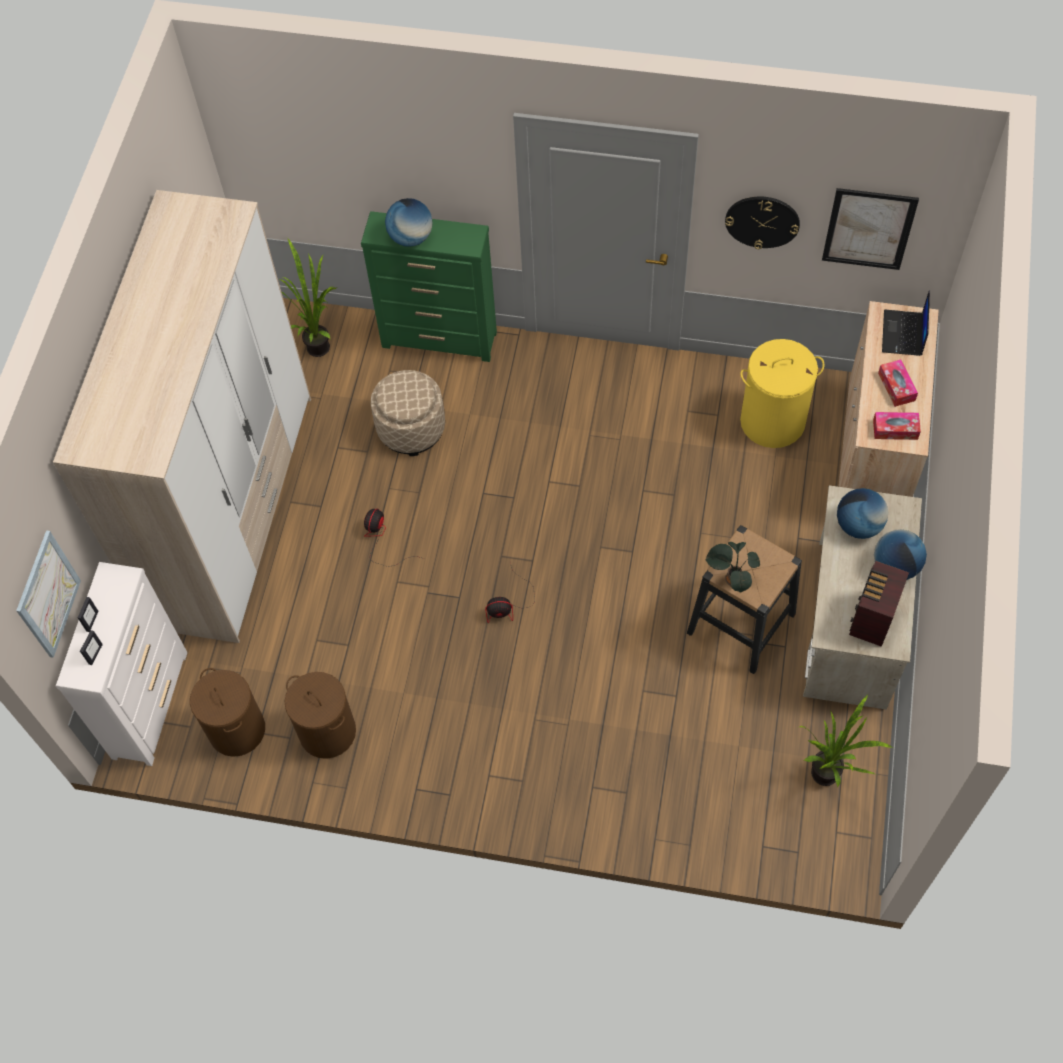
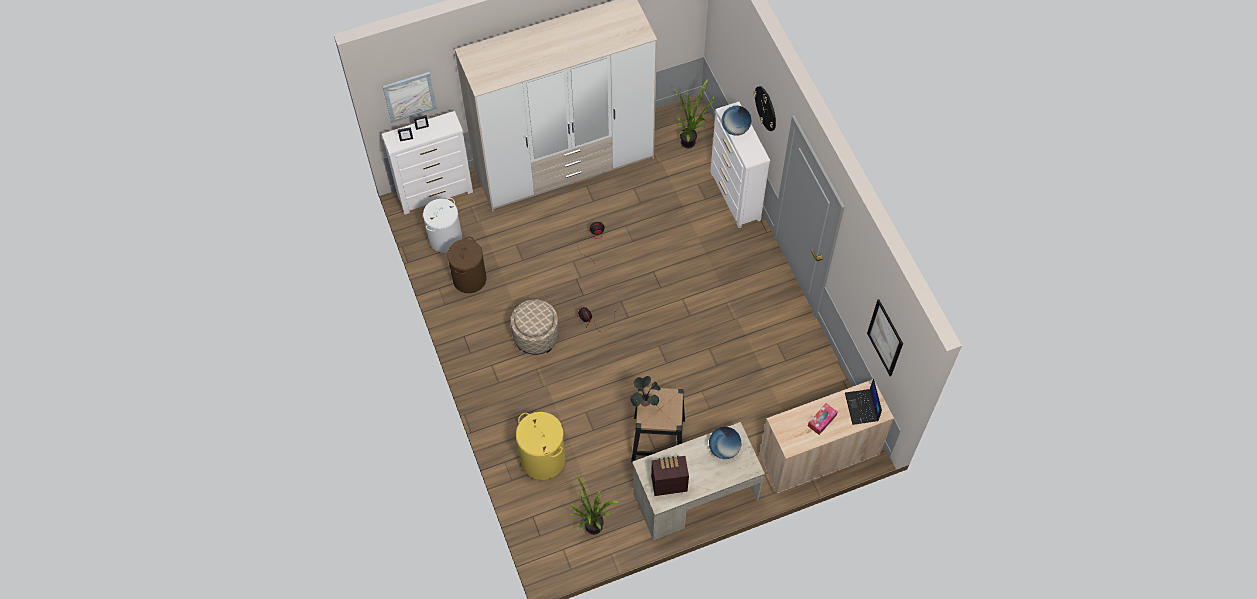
camera: 55 degrees right, 0 degrees up
(236, 729) = (445, 238): brown laundry basket -> white laundry basket
(411, 428) = (669, 215): beige ottoman -> beige ottoman (536, 336)
(440, 340) = (735, 196): green dresser -> white dresser
(762, 221) = (853, 283): wall clock -> wall clock (766, 108)
(772, 421) = (802, 391): yellow laundry basket -> yellow laundry basket (543, 459)
(895, 429) = (791, 433): tissue box -> none
(895, 566) = (710, 480): globe -> none
(903, 334) = (862, 407): laptop -> laptop turned 75 degrees counterclockwise

